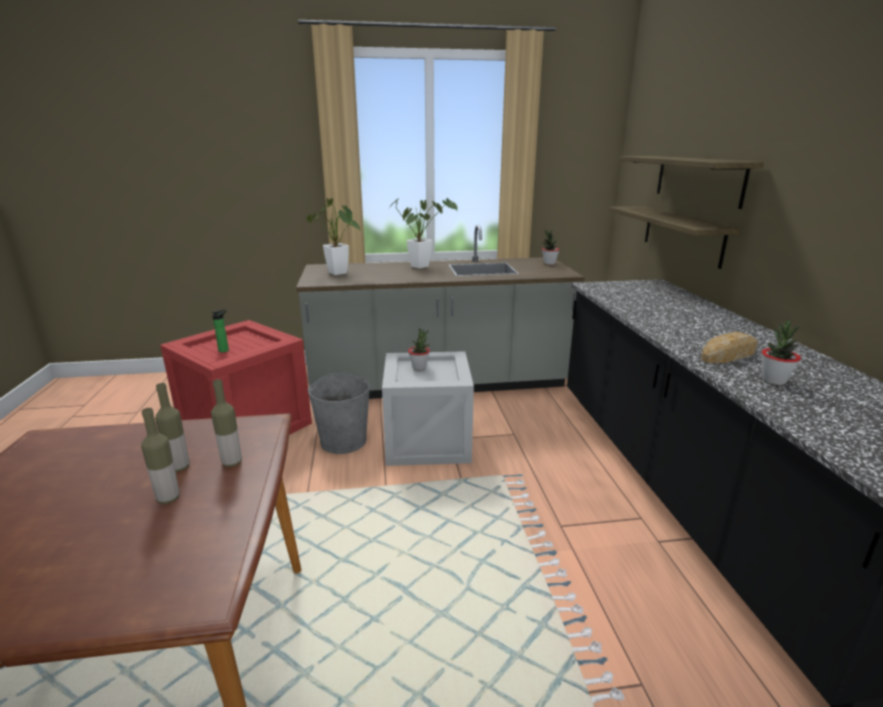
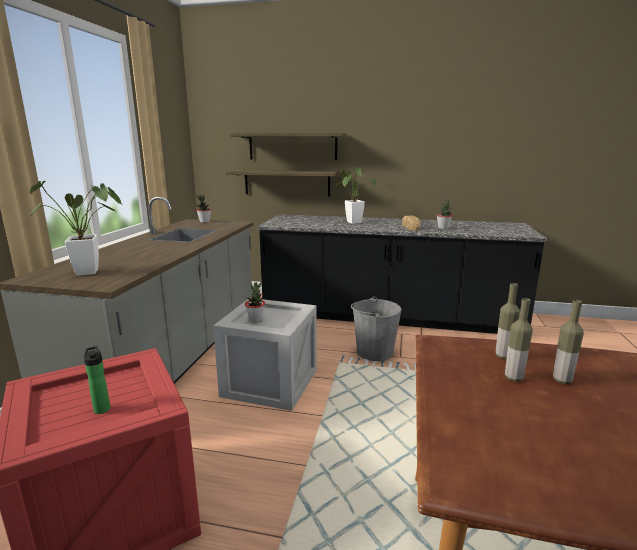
camera: 70 degrees left, 5 degrees down
(343, 441) = (228, 430): grey bucket -> grey bucket (374, 352)
(423, 266) = (134, 245): potted plant -> potted plant (352, 222)

